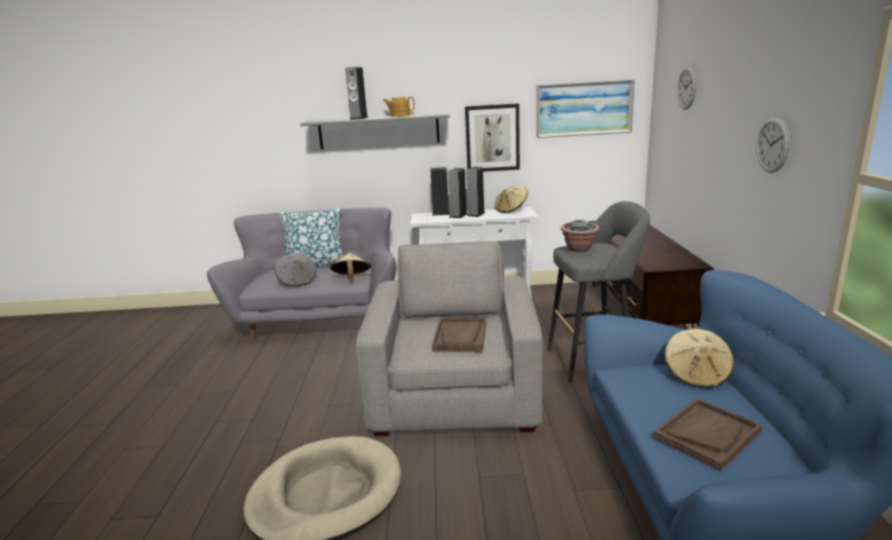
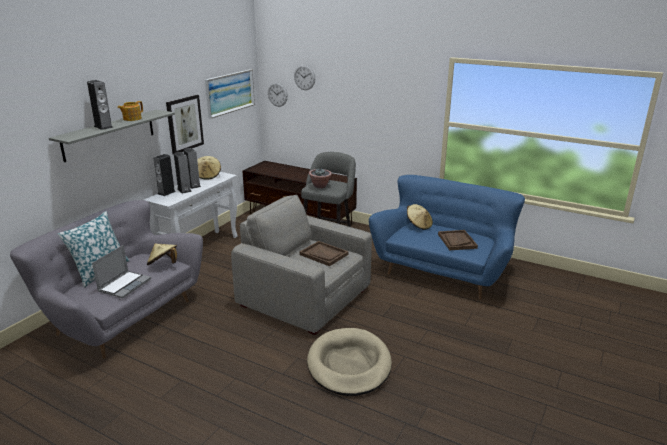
camera: 60 degrees left, 5 degrees up
(297, 281) = (124, 285): grey hat -> laptop
(772, 145) = (390, 111): wall clock -> wall clock (277, 94)

